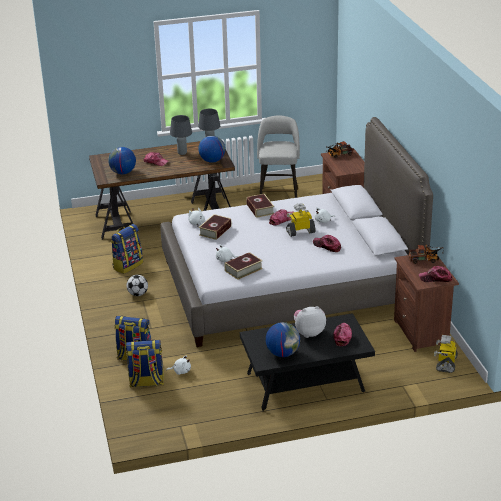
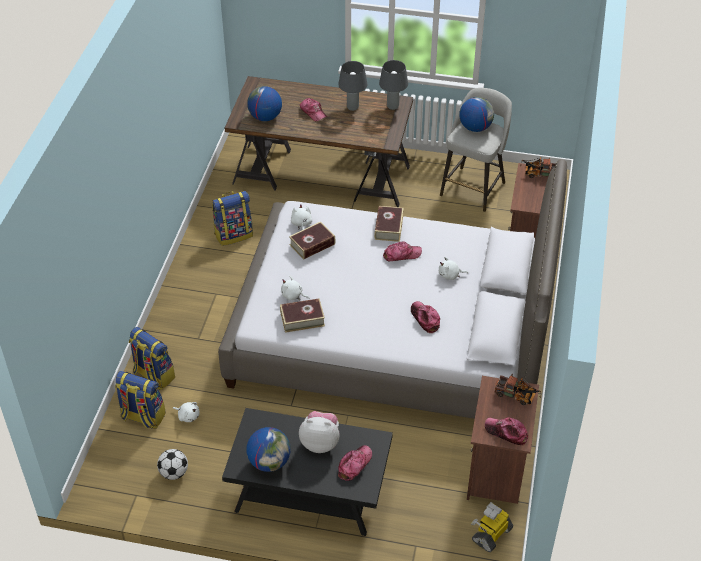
camera: 25 degrees right, 15 degrees up
(138, 294) = (217, 282): football -> football (174, 473)
(212, 161) = (378, 132): globe -> globe (475, 127)
(300, 231) = (410, 282): toy robot -> none

